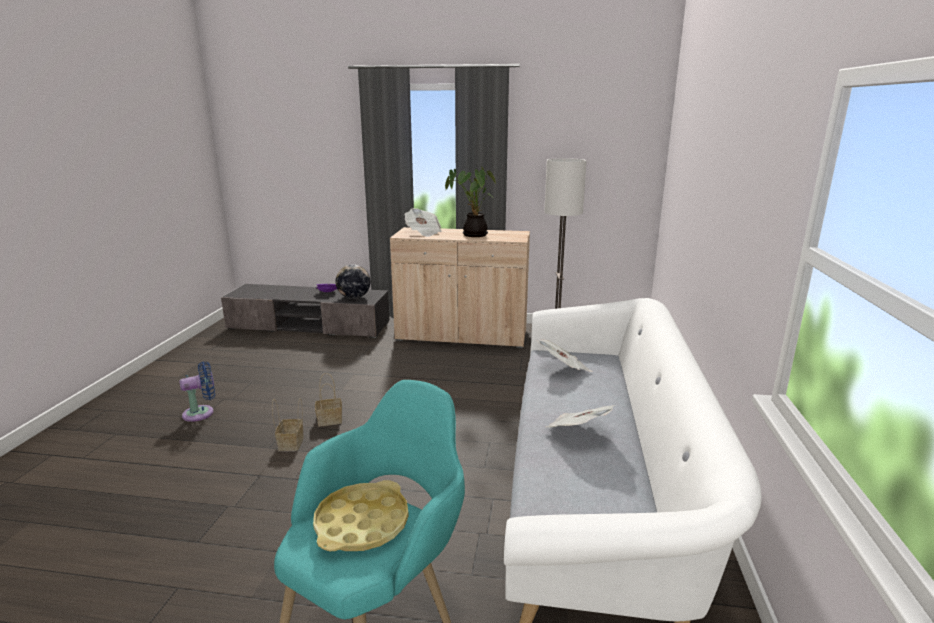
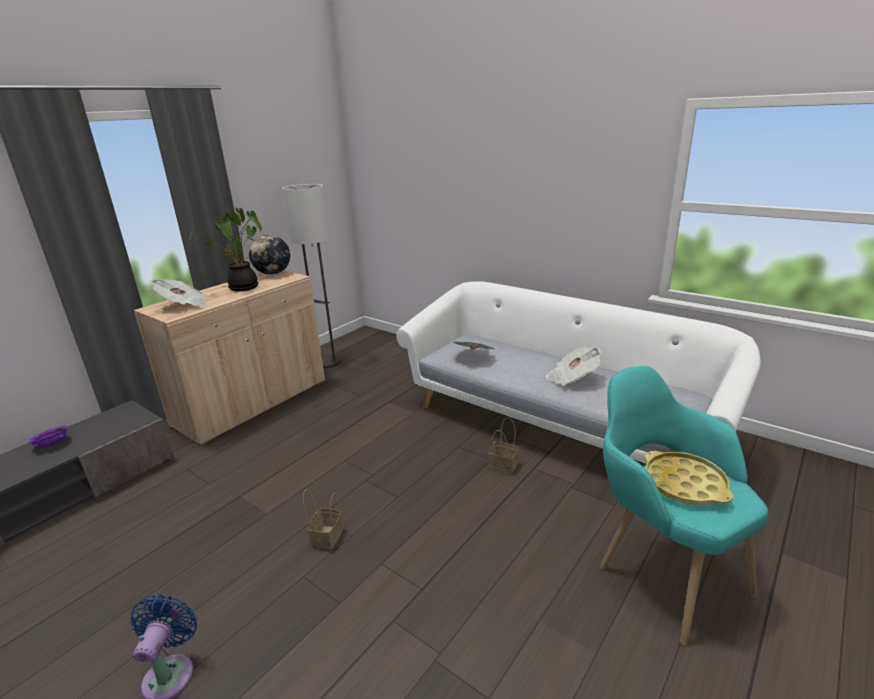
camera: 60 degrees left, 5 degrees up
(291, 444) = (349, 579): basket -> basket (504, 465)
(354, 298) = (113, 427): globe -> globe (273, 273)

